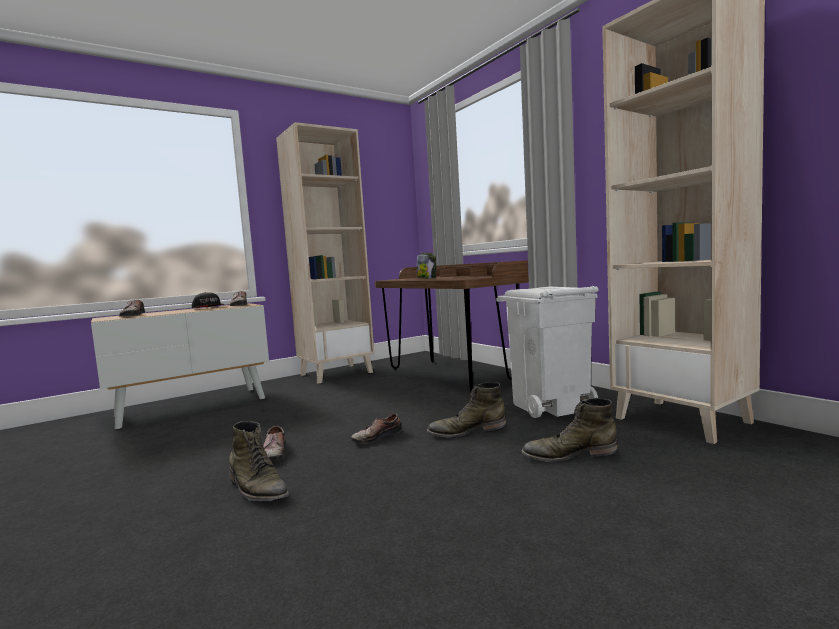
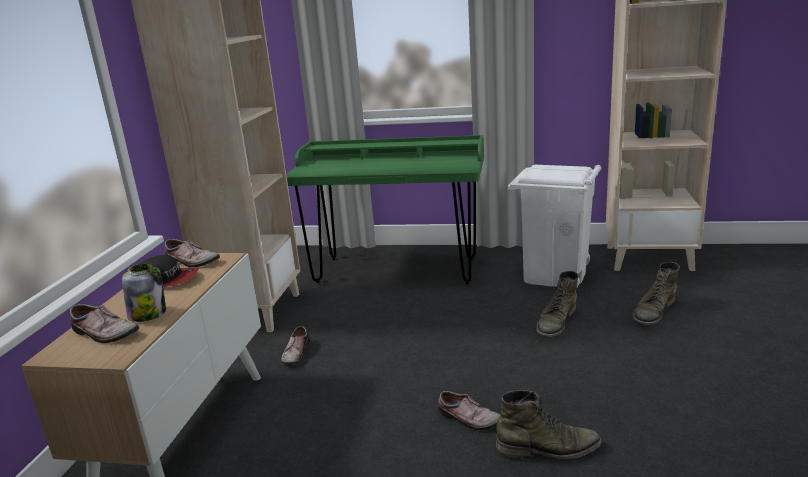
camera: 45 degrees left, 15 degrees up
(375, 437) = (507, 360): shoe -> shoe (295, 353)
(426, 278) = (369, 166): jar -> jar (148, 314)
(450, 375) = (396, 270): brown desk -> green desk

